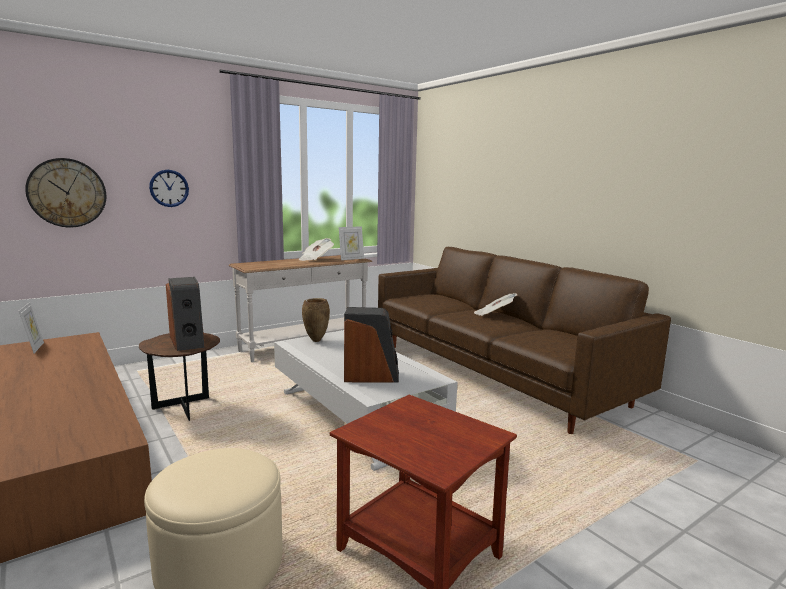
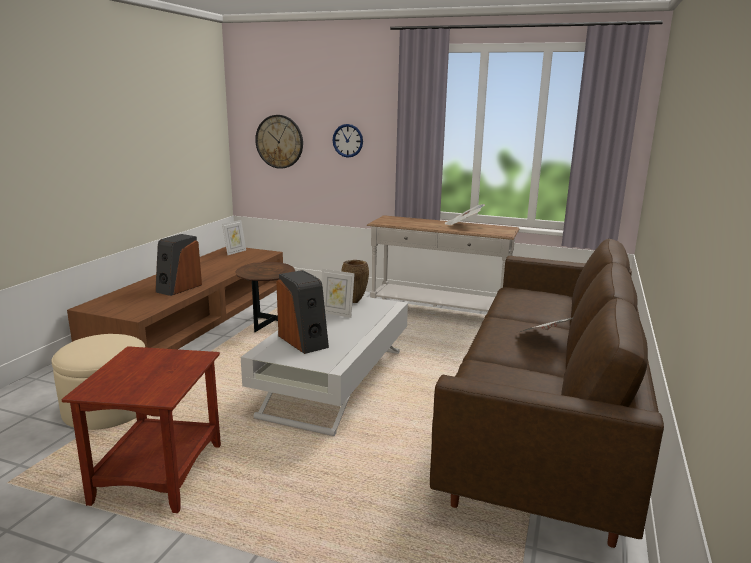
camera: 55 degrees right, 5 degrees up
(188, 341) = (269, 271): speaker -> speaker (178, 288)
(351, 259) = (496, 232): picture frame -> picture frame (336, 313)

